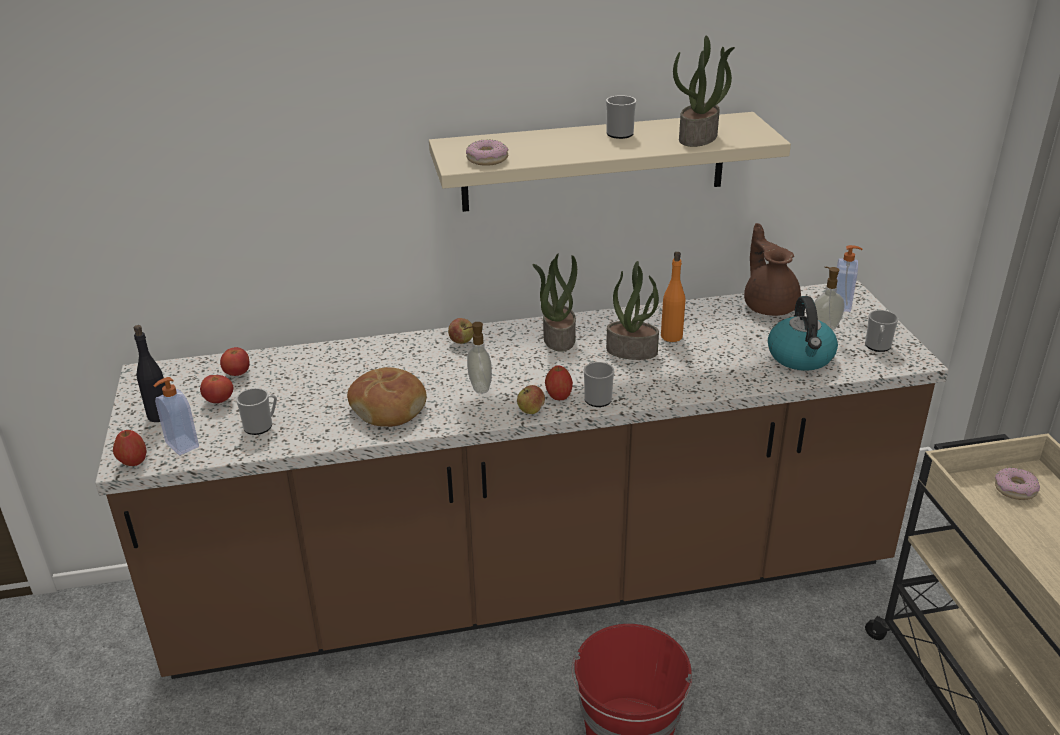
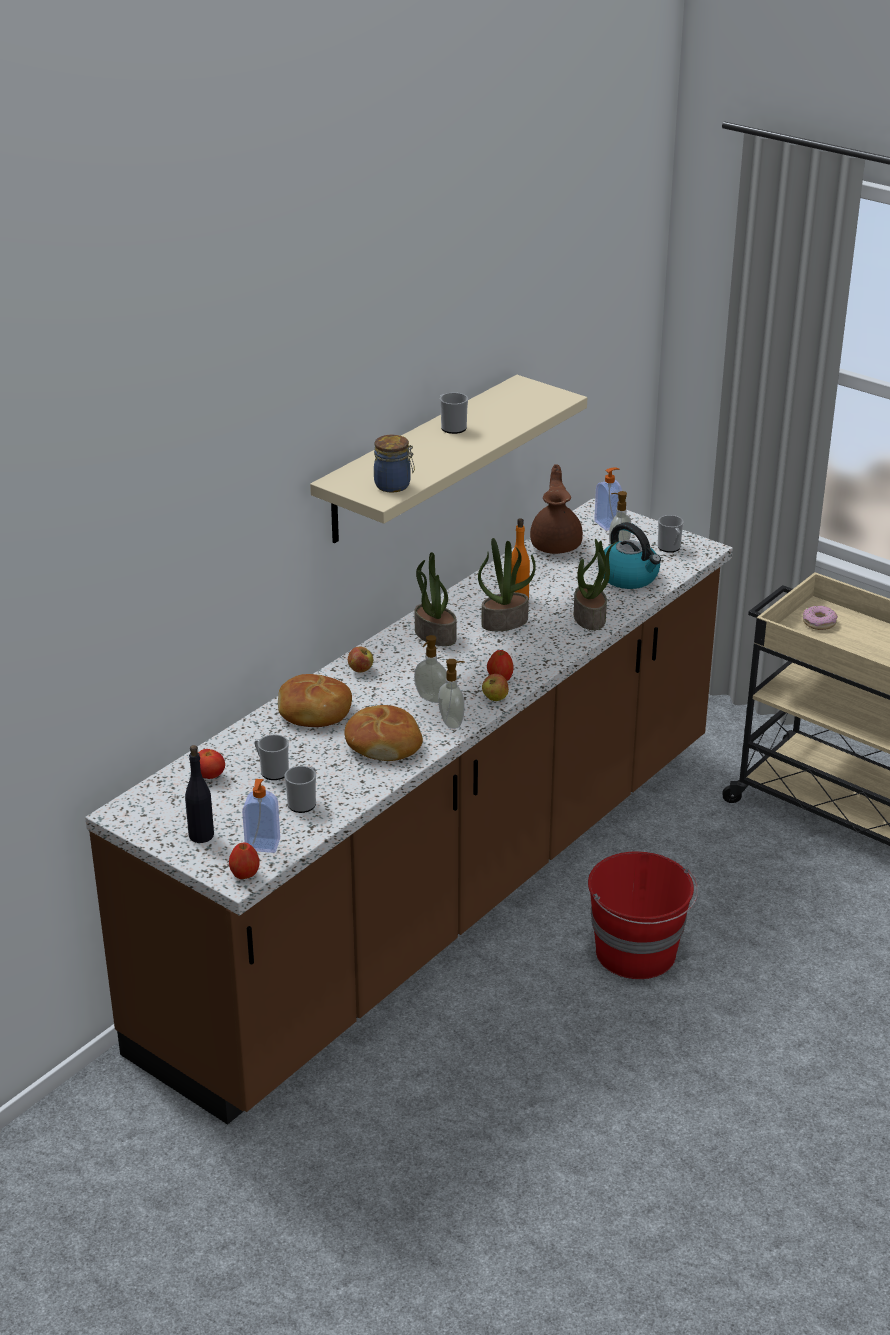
camera: 40 degrees left, 0 degrees up
(219, 401) = (233, 802): tomato -> none
(379, 359) = (314, 712): none -> bread
(466, 415) = (452, 722): none -> soap dispenser
(487, 159) = (394, 485): donut -> jar
(596, 397) = (528, 668): mug -> mug (272, 771)
(698, 138) = (517, 413): potted plant -> potted plant (590, 618)
(769, 305) = (556, 544): brown teapot -> brown teapot turned 60 degrees clockwise

